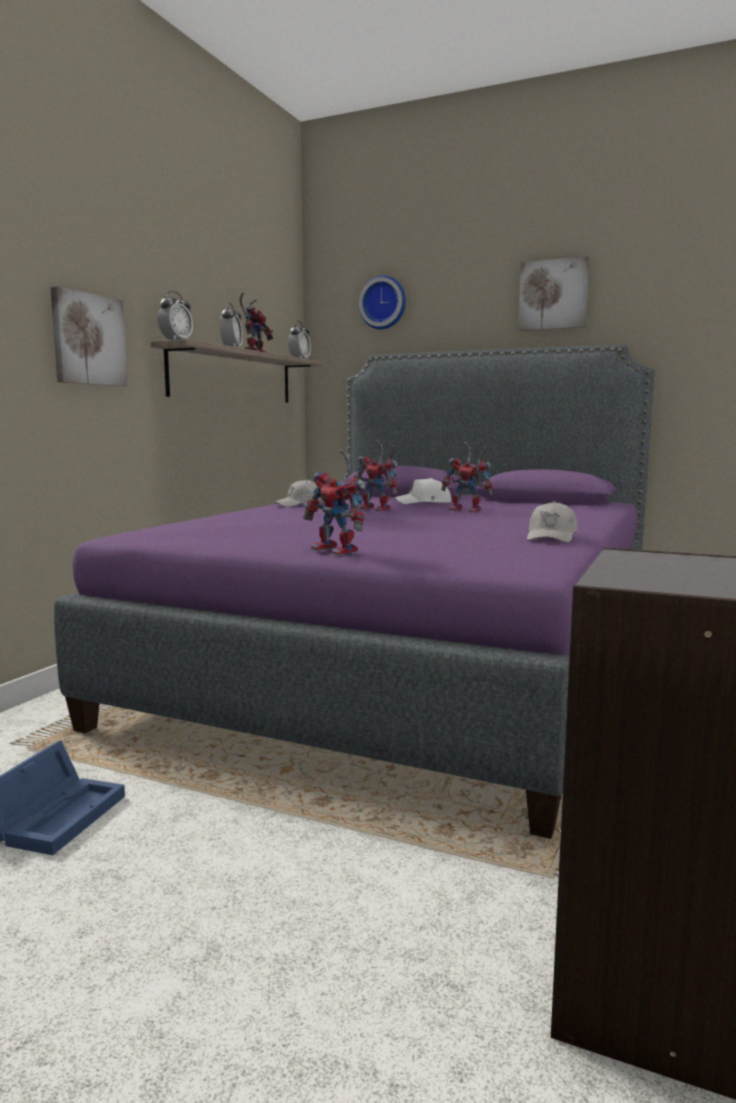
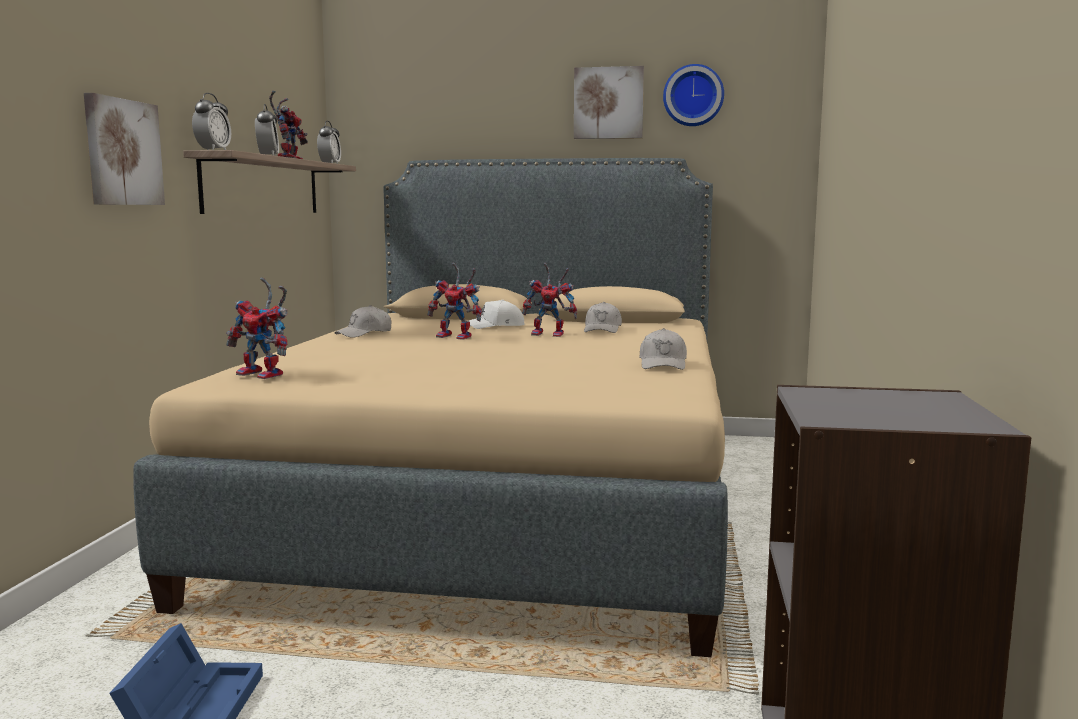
camera: 15 degrees left, 0 degrees up
(340, 550) = (475, 391): toy robot -> toy robot (265, 375)
(383, 303) = (422, 103): wall clock -> wall clock (693, 96)
(411, 663) = (500, 500): purple bed -> beige bed
(522, 508) = (602, 329): none -> white cap

